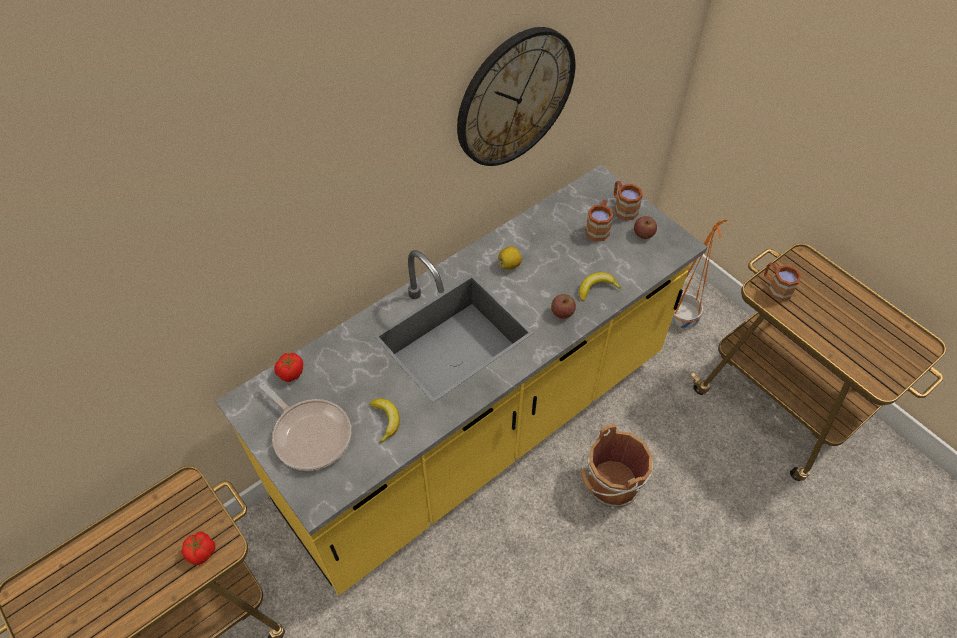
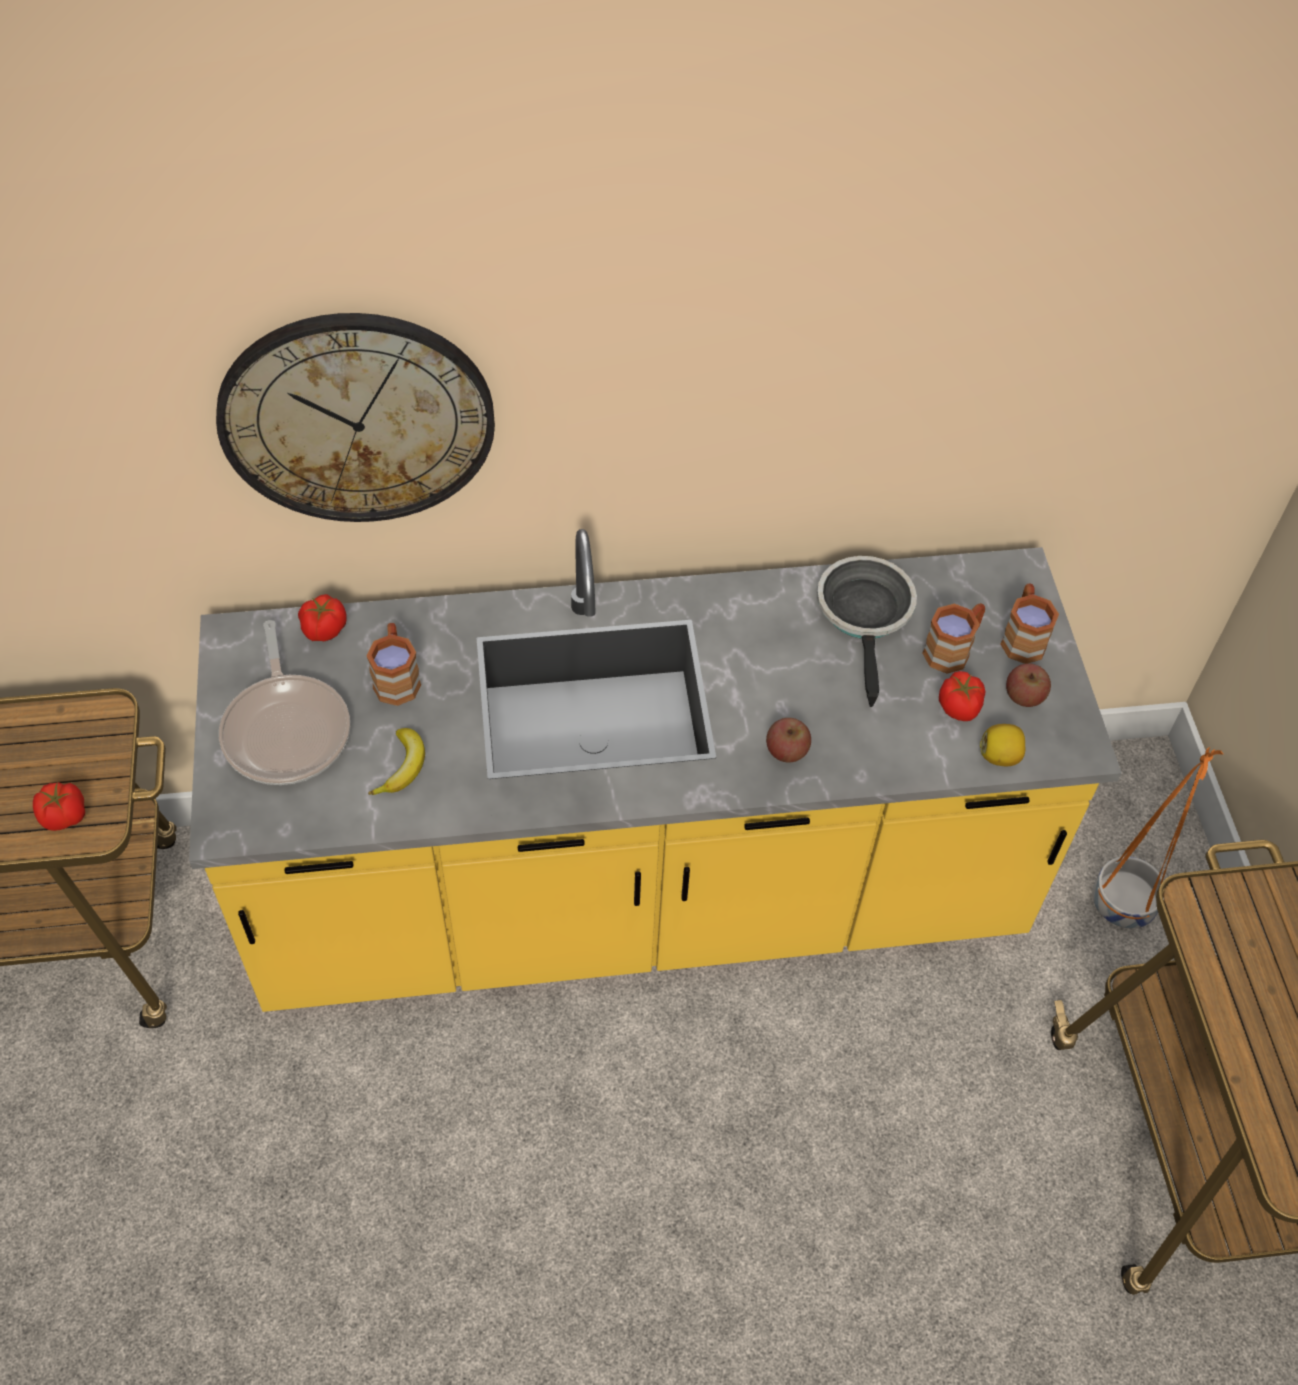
camera: 30 degrees right, 0 degrees up
(509, 264) = (761, 634): lemon -> lemon (1000, 756)
(515, 97) = (860, 356): wall clock -> wall clock (357, 418)
(549, 232) = (865, 616): none -> frying pan
(596, 288) = (872, 742): banana -> none
(610, 485) = (790, 1103): brown bucket -> none
(621, 253) = (959, 707): none -> tomato
(775, 288) = (1225, 913): brown mug -> brown mug (396, 677)

